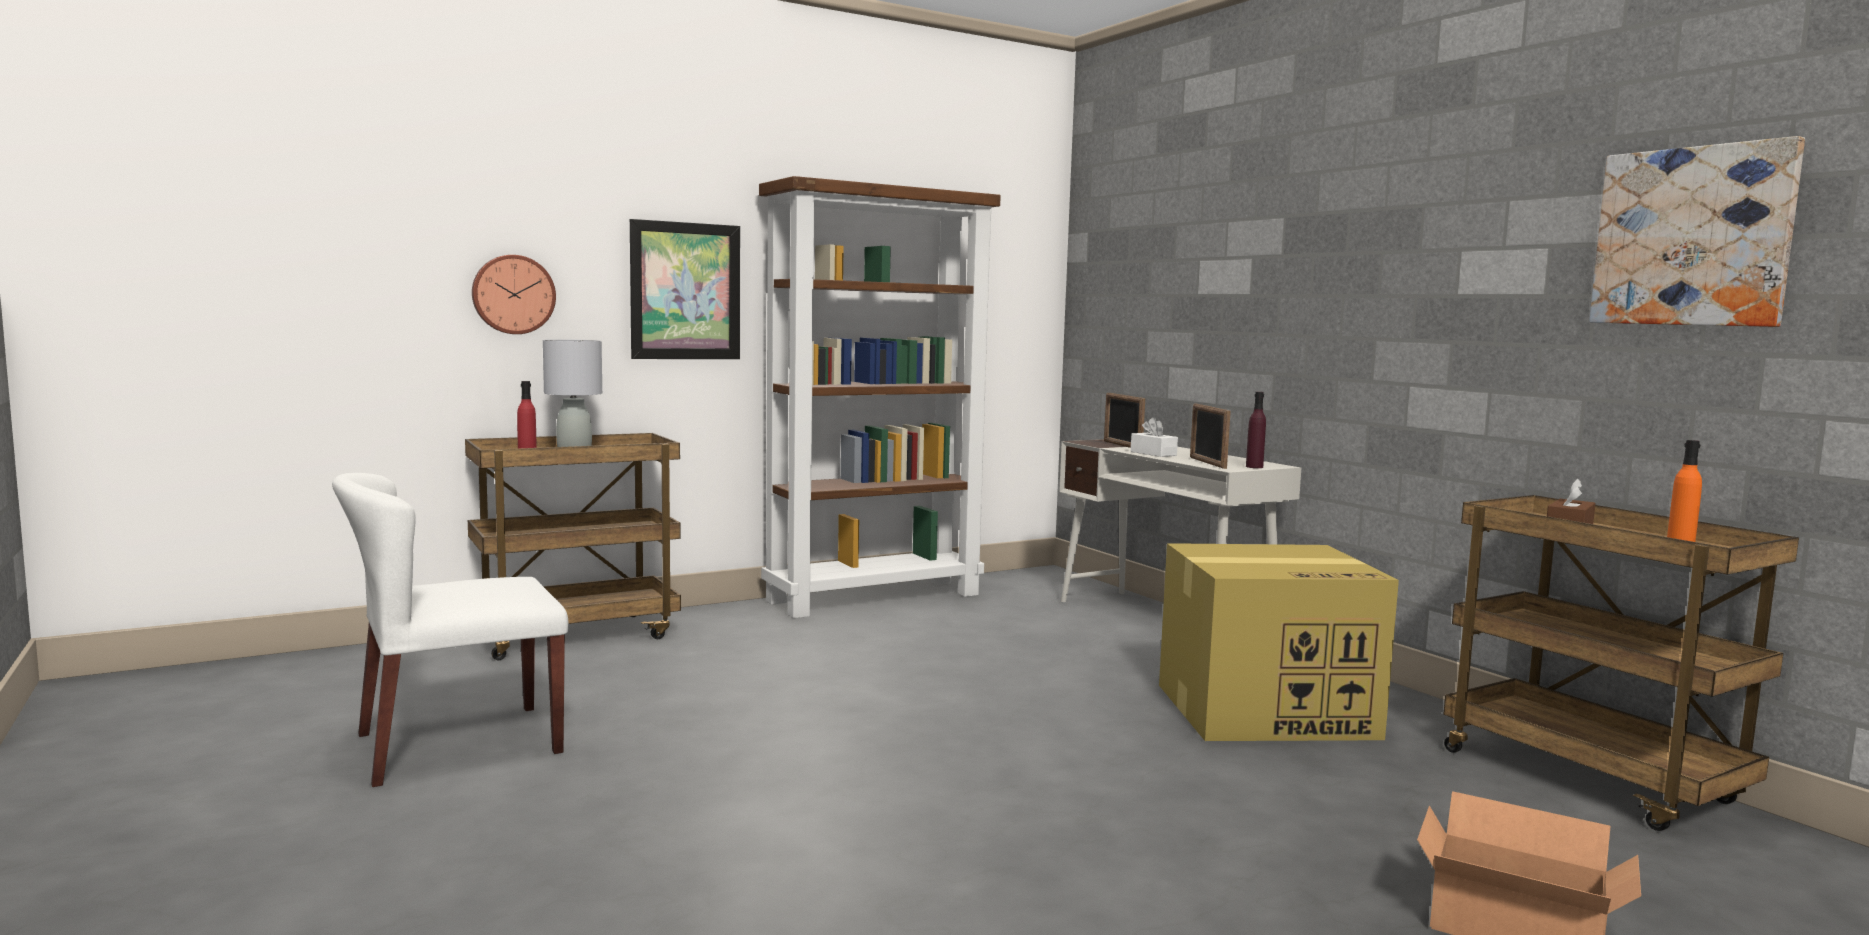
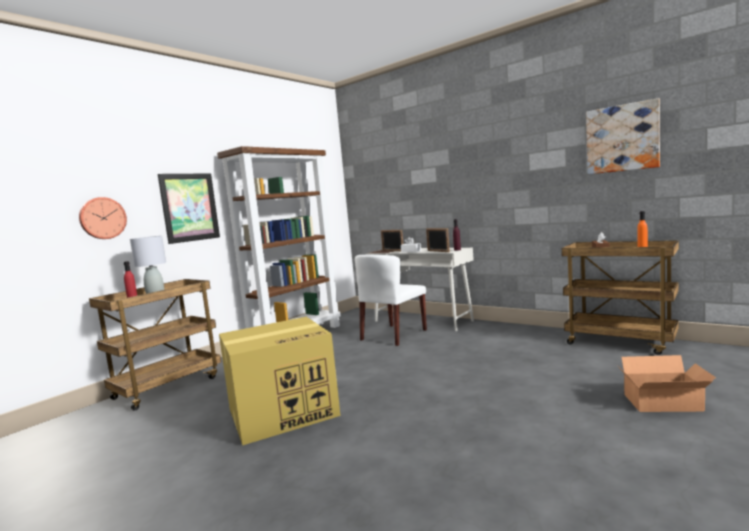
camera: 20 degrees left, 0 degrees up
(457, 744) = (152, 460): white chair -> white chair (393, 335)
(1267, 710) = (495, 345): cardboard box -> cardboard box (284, 412)

